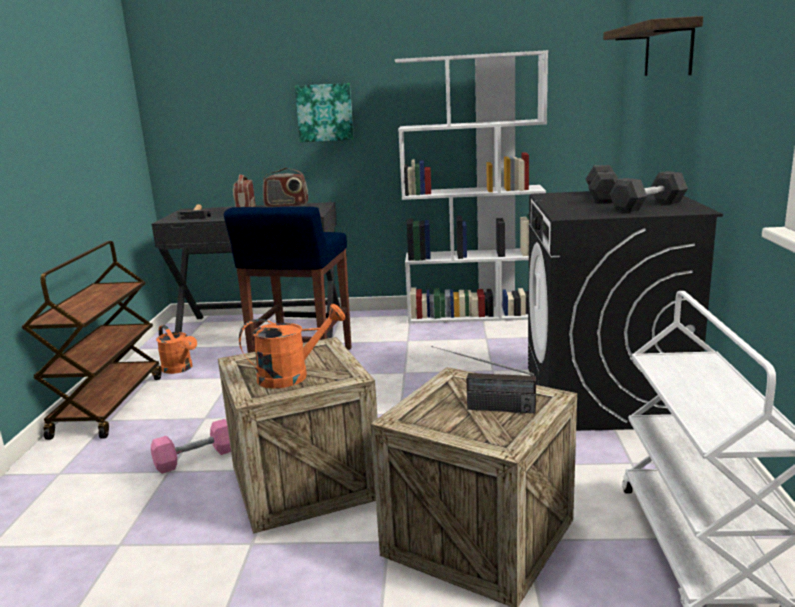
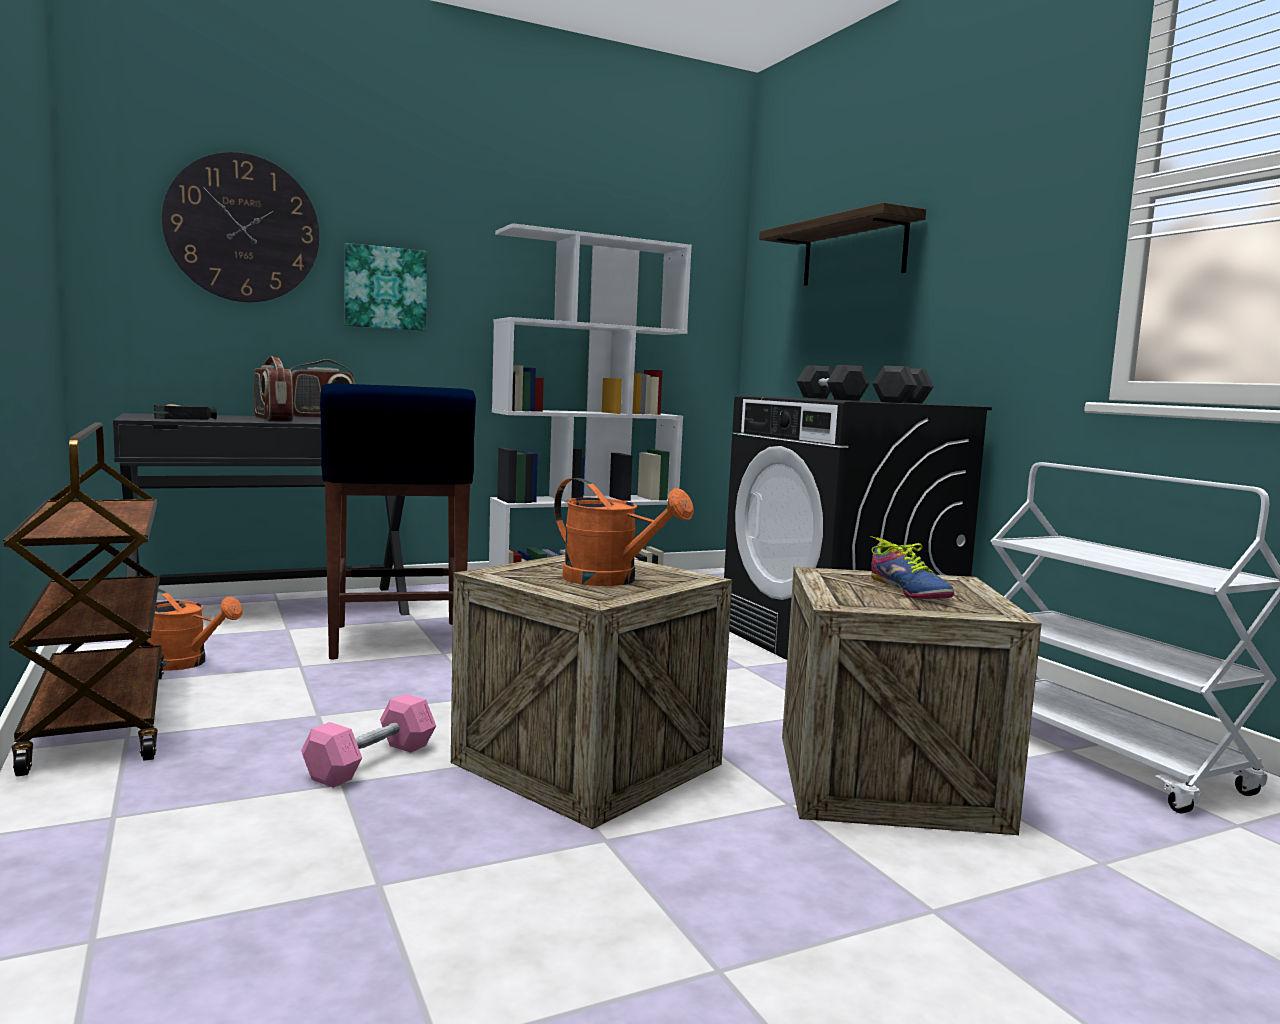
camera: 30 degrees left, 10 degrees down
(233, 86) = (243, 228): none -> wall clock
(292, 375) = (611, 580): orange watering can -> orange watering can turned 90 degrees clockwise
(482, 407) = (910, 590): radio -> shoe

